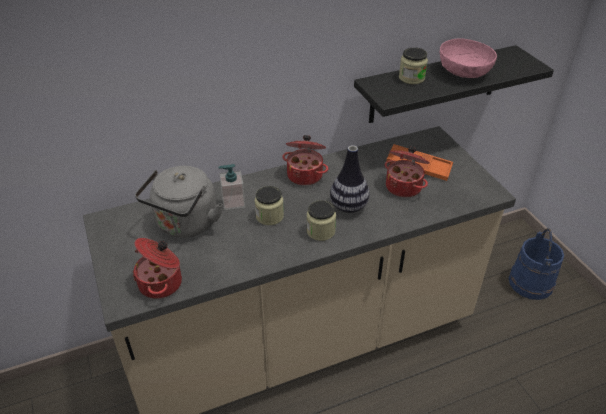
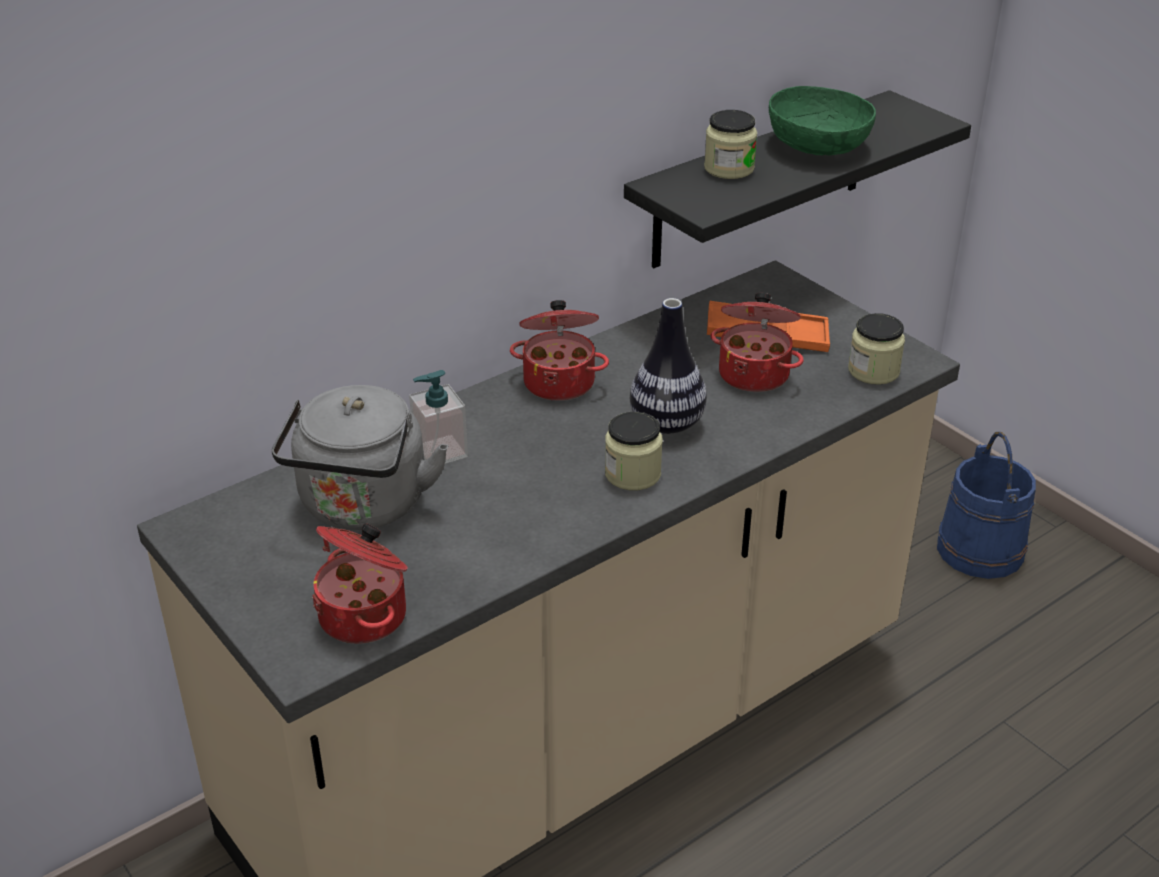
camera: 15 degrees left, 5 degrees down
(269, 216) = (523, 464): jar -> jar (873, 371)
(464, 72) = (818, 146): pink bowl -> green bowl

